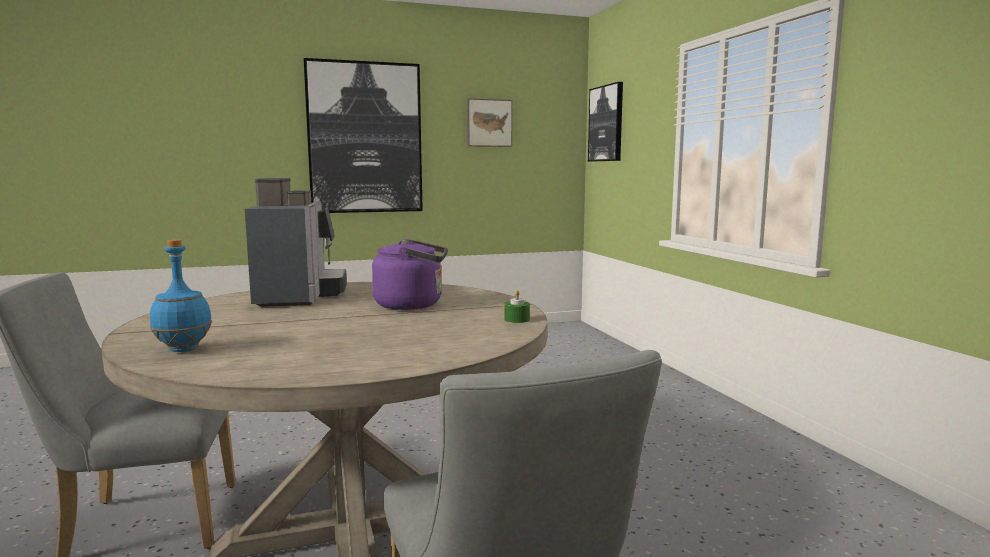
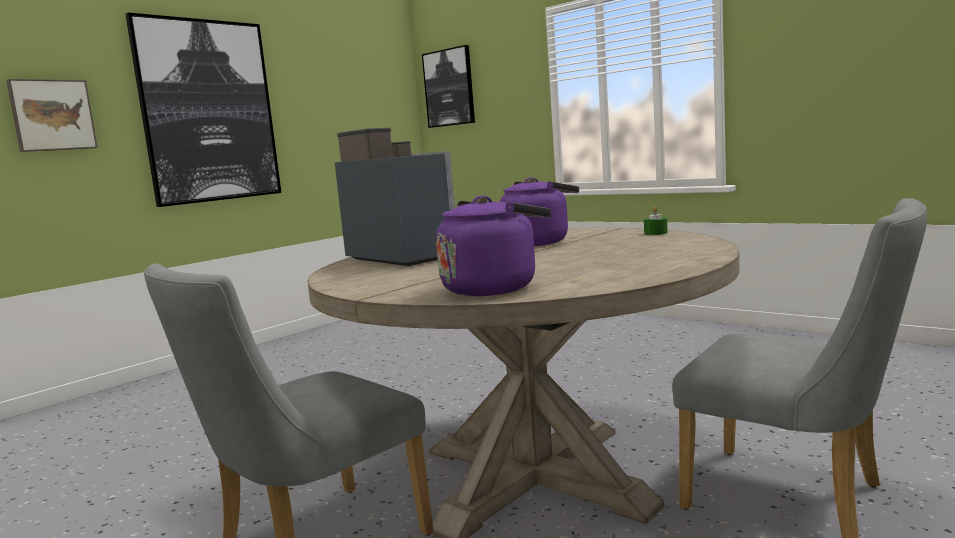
camera: 30 degrees left, 0 degrees up
(184, 349) = (494, 288): blue bottle -> purple kettle
(488, 123) = (332, 91): picture -> picture (52, 115)

